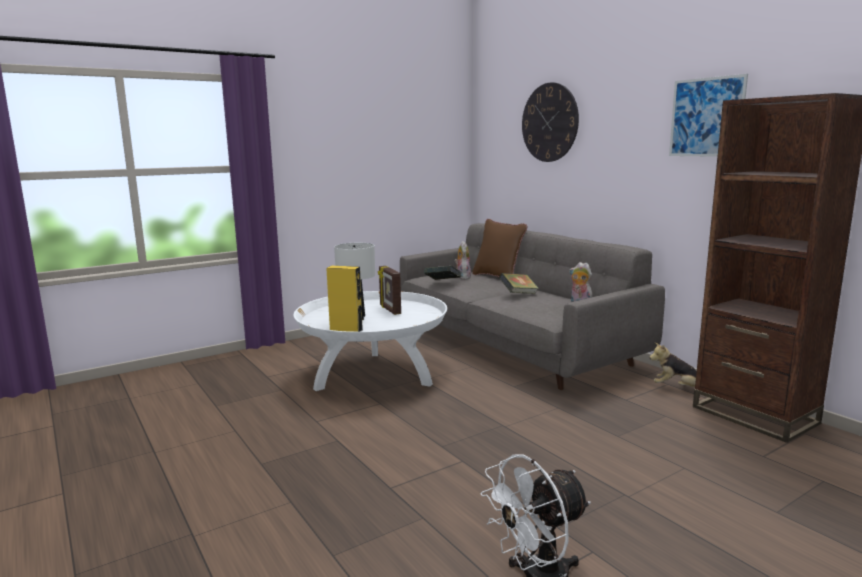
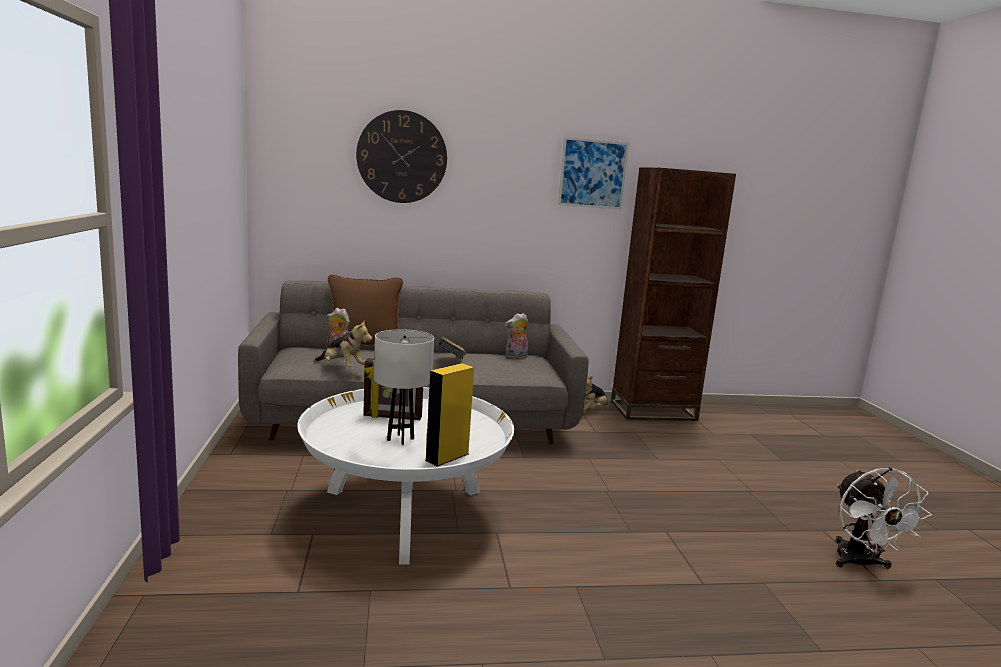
camera: 65 degrees left, 0 degrees up
(442, 282) = (342, 367): book -> plush toy

